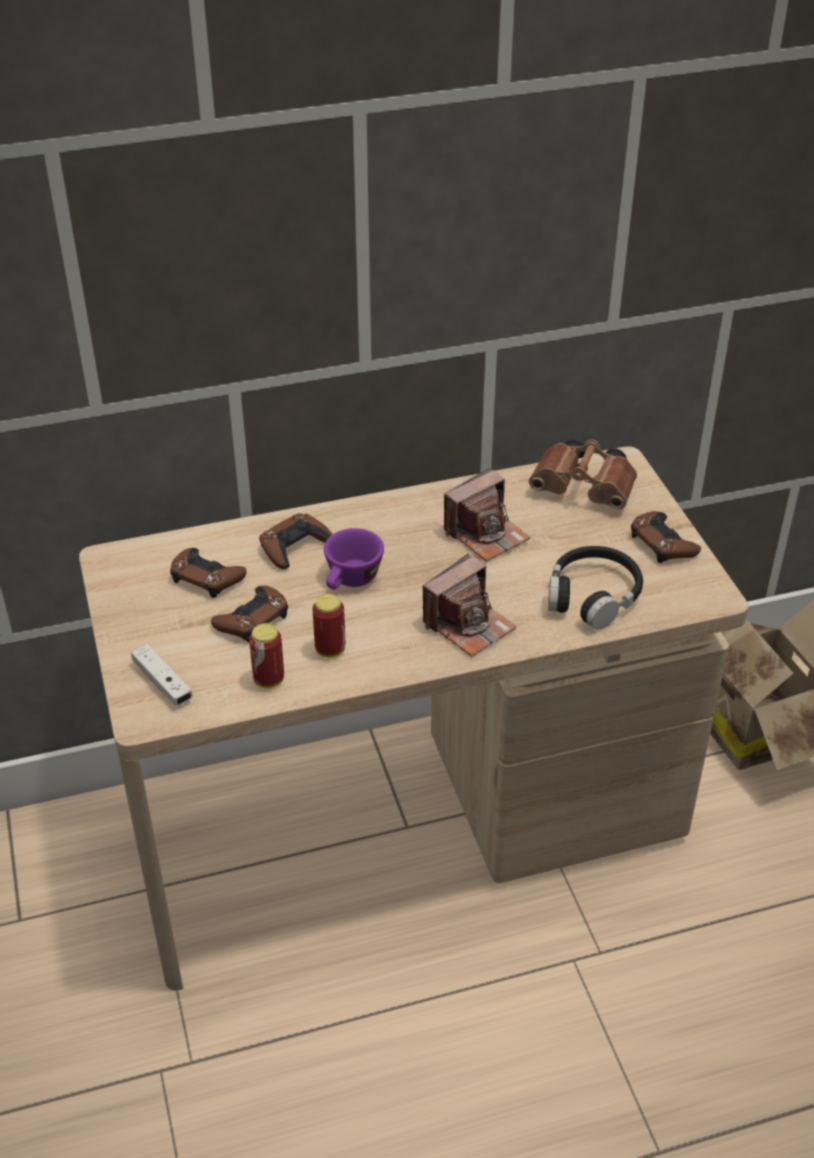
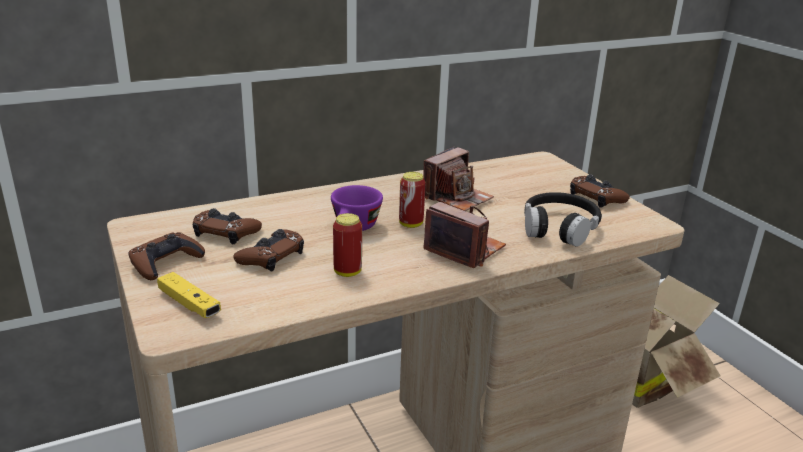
camera: 10 degrees left, 15 degrees down
(162, 683) = (189, 304): white game controller -> yellow game controller
(269, 680) = (294, 296): can -> can (411, 224)
(294, 547) = (300, 211): brown game controller -> brown game controller (166, 262)
(468, 625) = (465, 250): camera -> camera turned 90 degrees counterclockwise
(586, 490) = (523, 172): brown binoculars -> none

